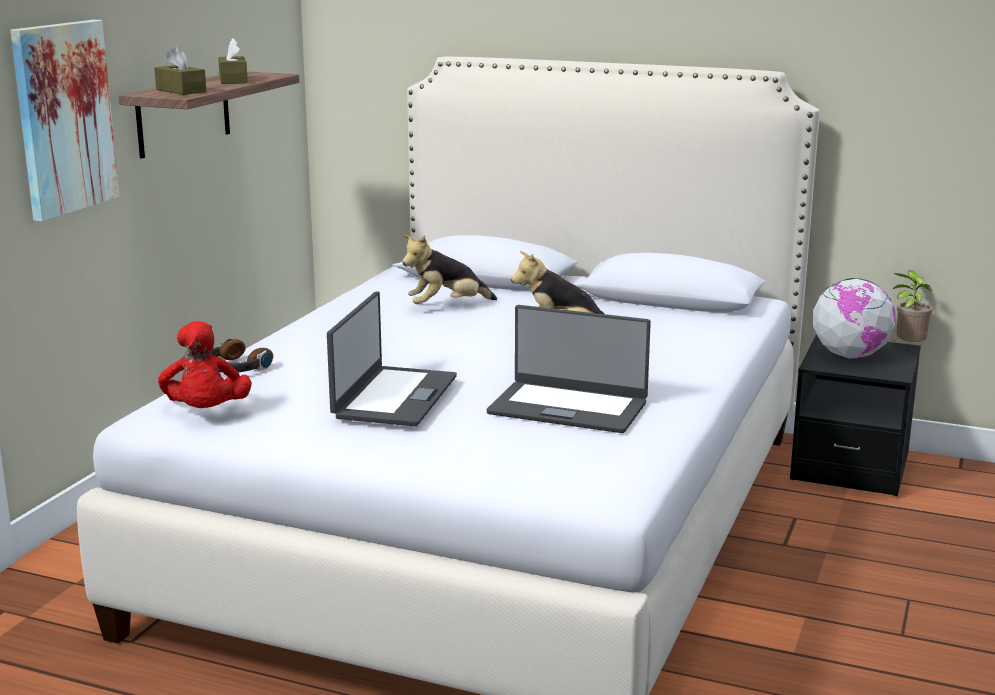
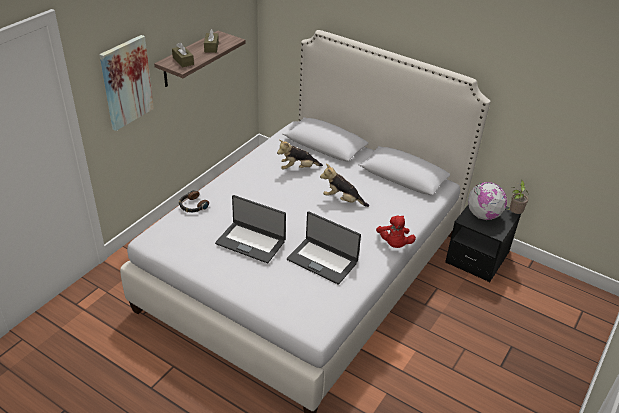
camera: 10 degrees right, 20 degrees up
(206, 413) = (172, 239): red plush toy -> red plush toy (394, 244)
(393, 397) = (251, 242): laptop -> laptop turned 90 degrees clockwise

